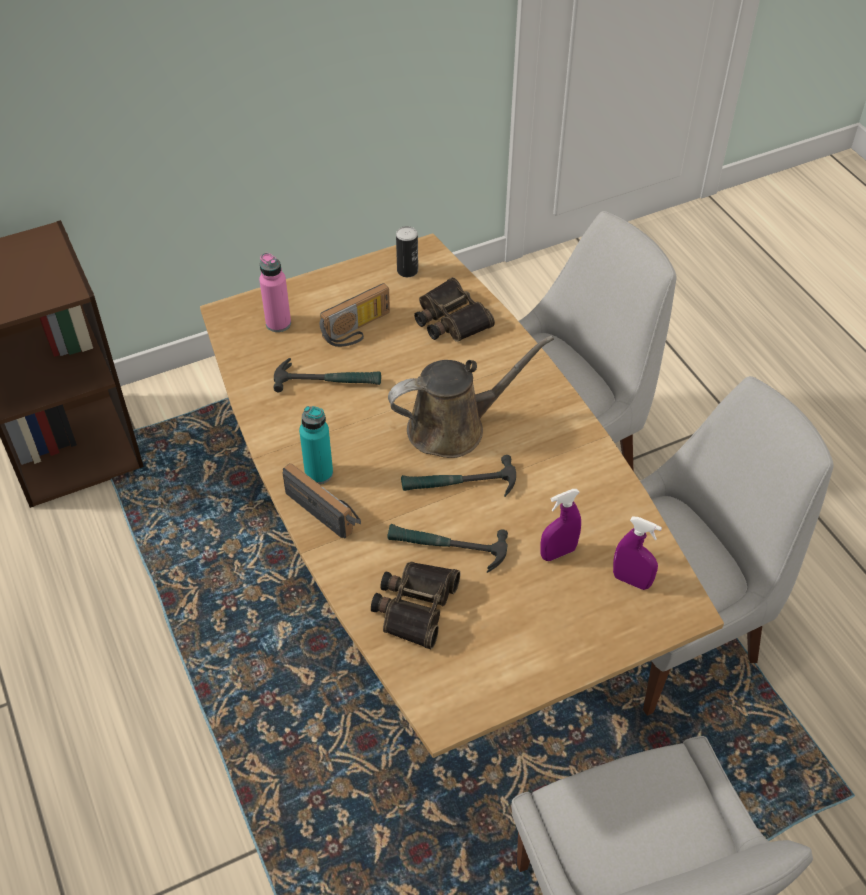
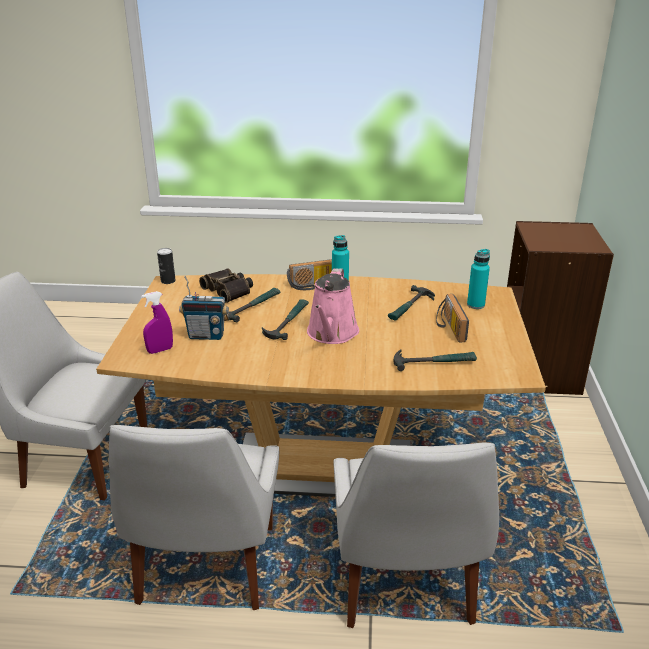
camera: 120 degrees right, 20 degrees down
(278, 323) = (475, 305): pink bottle -> turquoise bottle
(407, 270) = (501, 362): can -> can (168, 281)
(449, 319) = (433, 362): binoculars -> hammer
(454, 427) = (332, 334): brown watering can -> pink watering can
(558, 553) = (206, 335): purple spray bottle -> radio

